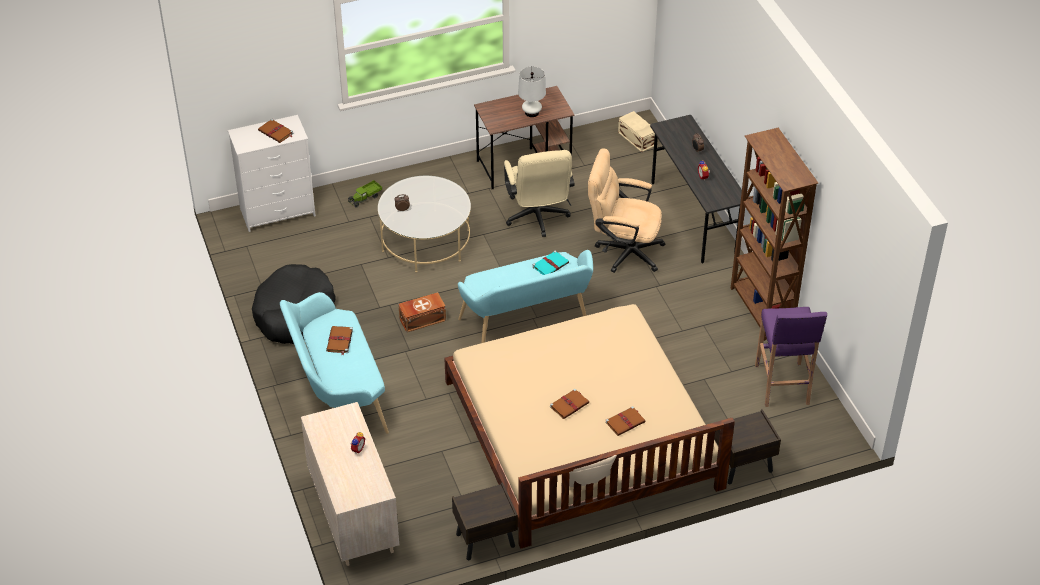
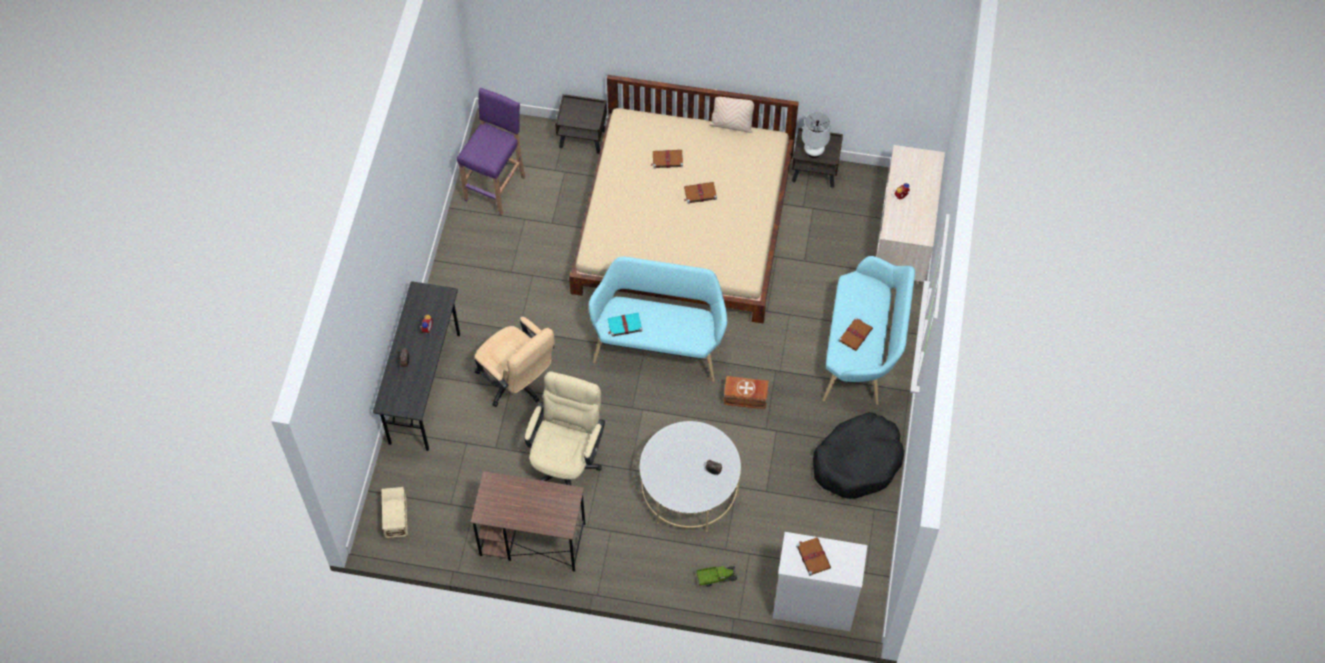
camera: 150 degrees left, 15 degrees up
(531, 112) = (523, 495): white table lamp -> white table lamp (813, 152)
(761, 311) = (452, 262): brown bookcase -> none

